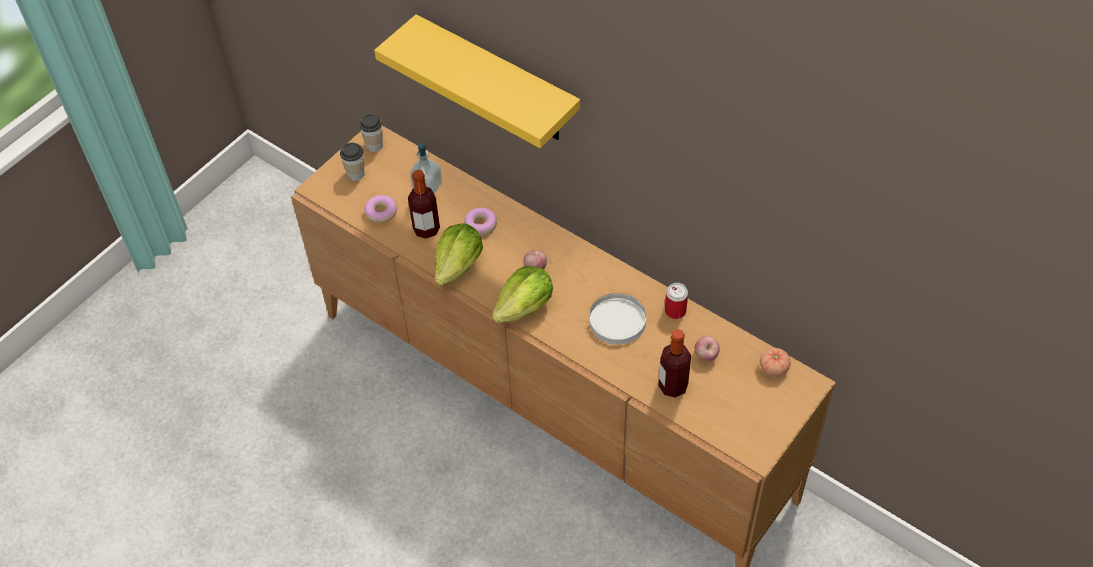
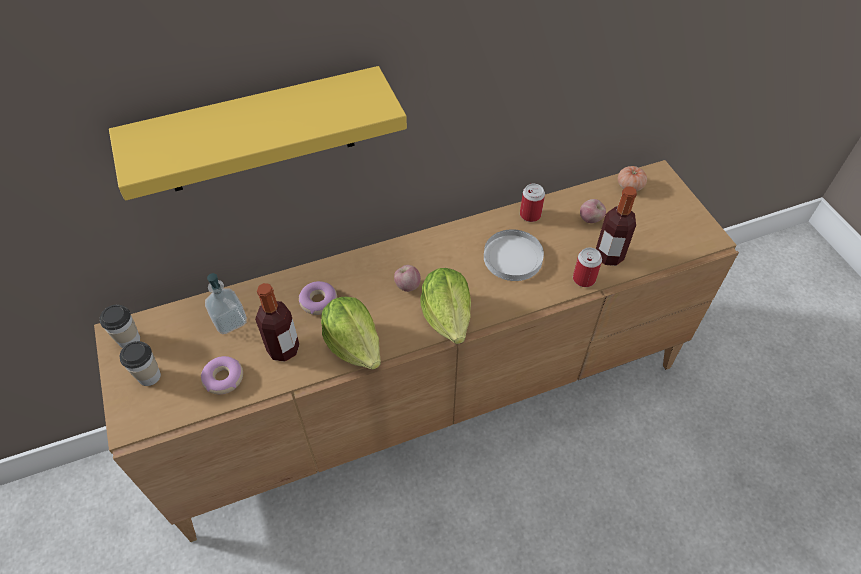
camera: 60 degrees left, 0 degrees up
(632, 379) = (584, 279): none -> can

